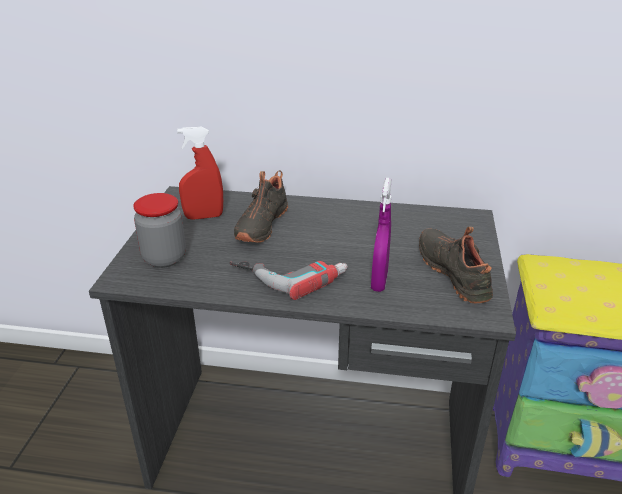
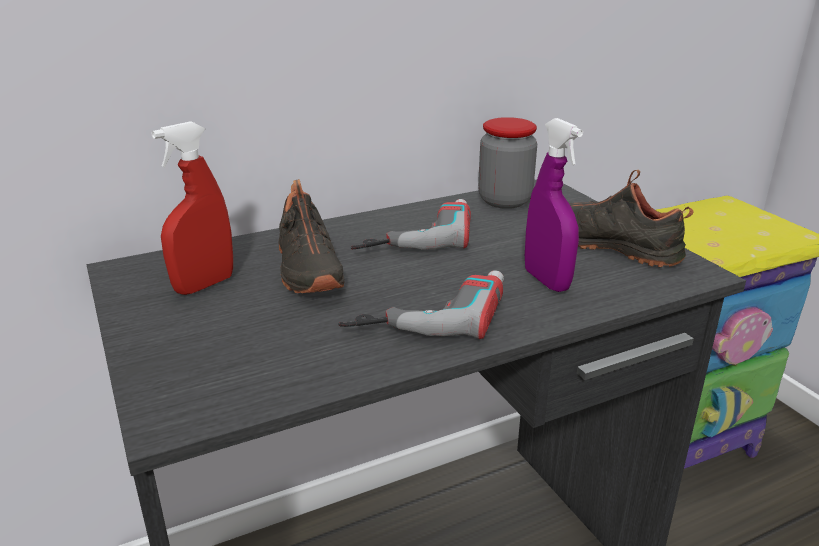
camera: 35 degrees left, 5 degrees down
(164, 258) = (212, 360): jar -> jar (504, 200)
(343, 223) = (414, 234): none -> power drill

